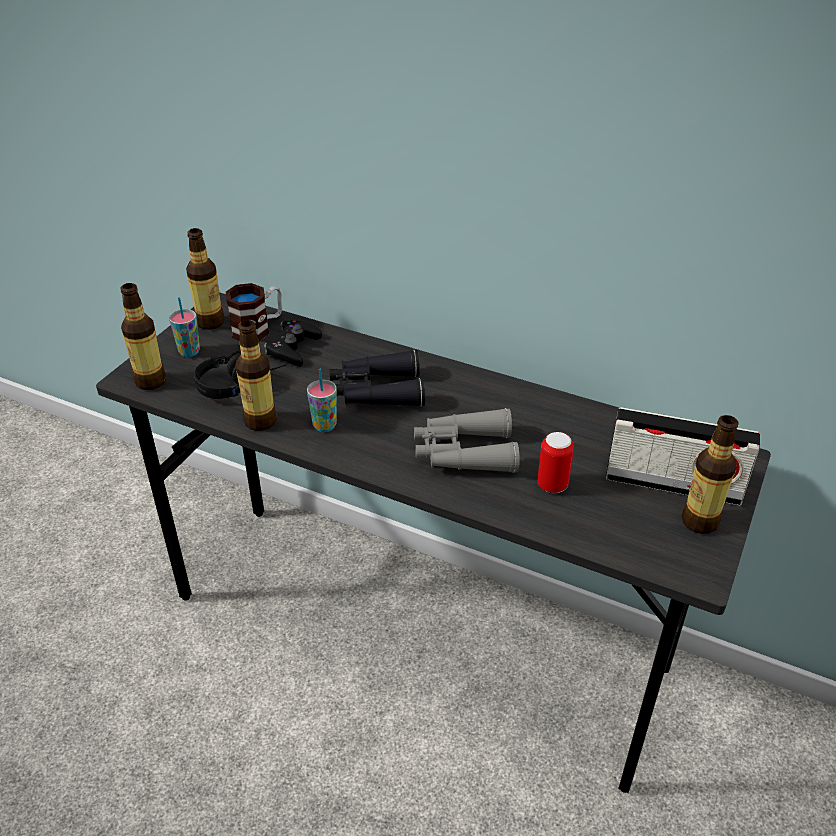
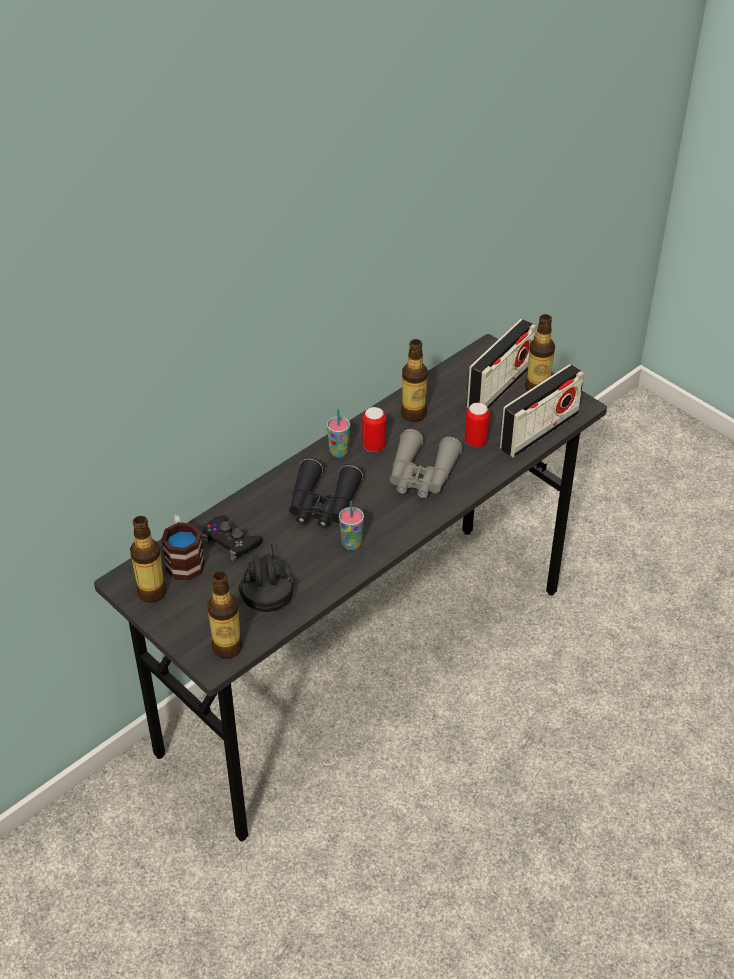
camera: 70 degrees left, 5 degrees up
(189, 352) = (194, 614): cup -> cup (339, 452)
(260, 421) = (325, 582): bottle -> bottle (413, 414)
(489, 405) = (374, 446): none -> can
(614, 541) = (539, 431): none -> radio

